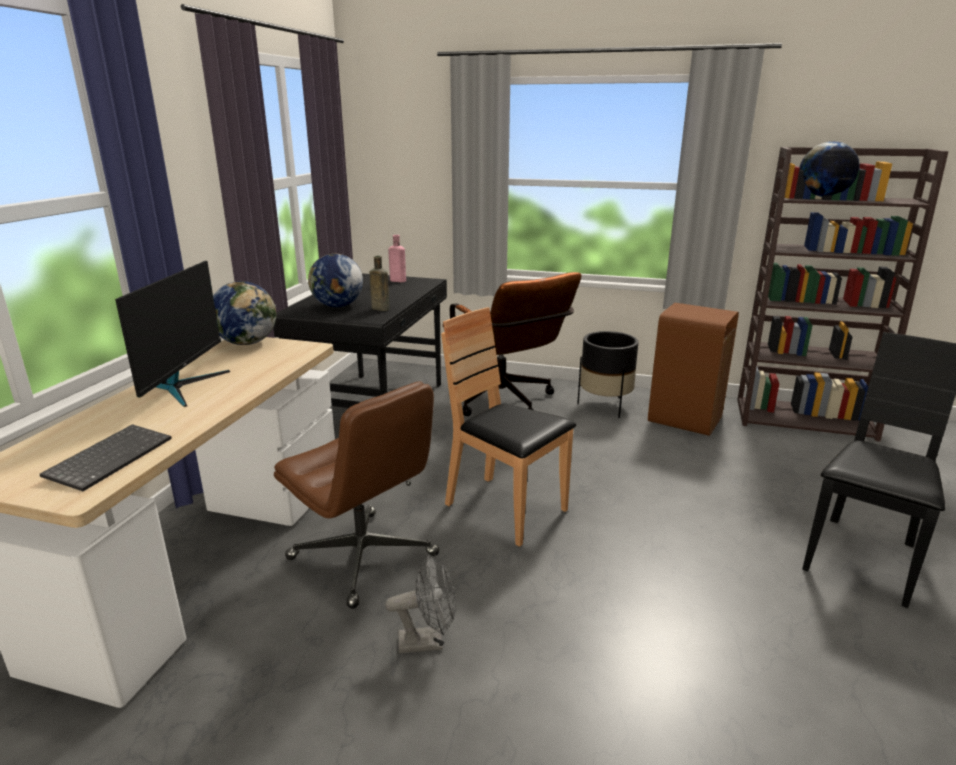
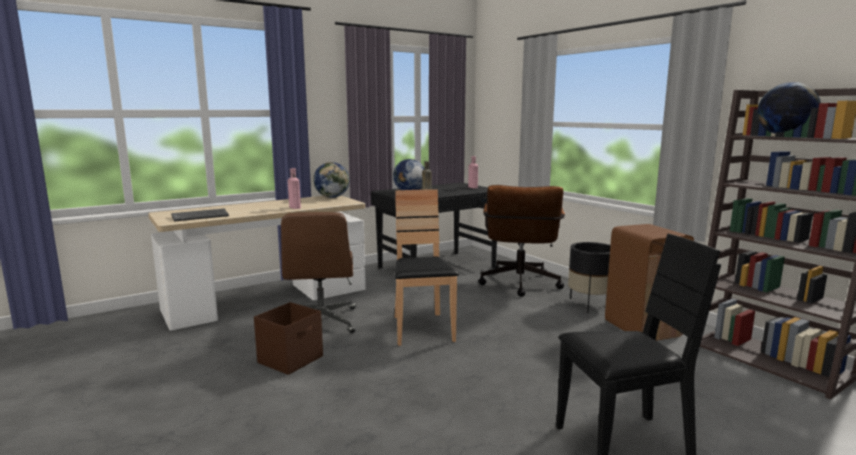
camera: 40 degrees right, 10 degrees down
(183, 386) = (272, 204): monitor -> none
(244, 383) = (294, 207): none -> pink bottle
(428, 641) = (291, 359): grey fan -> brown storage box

